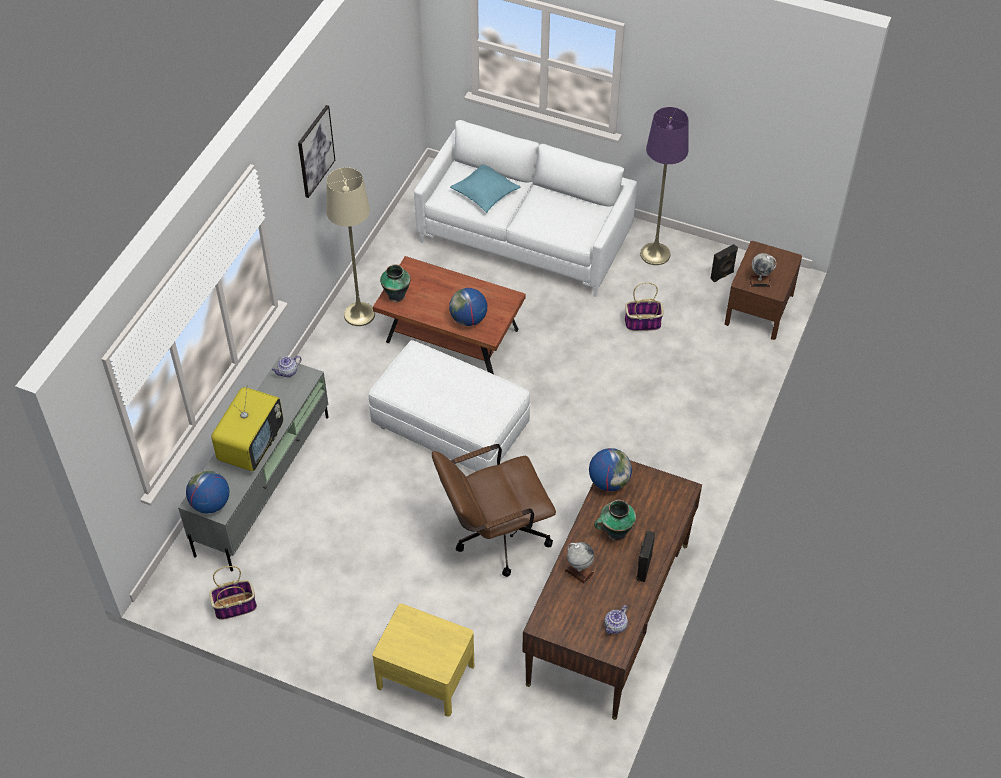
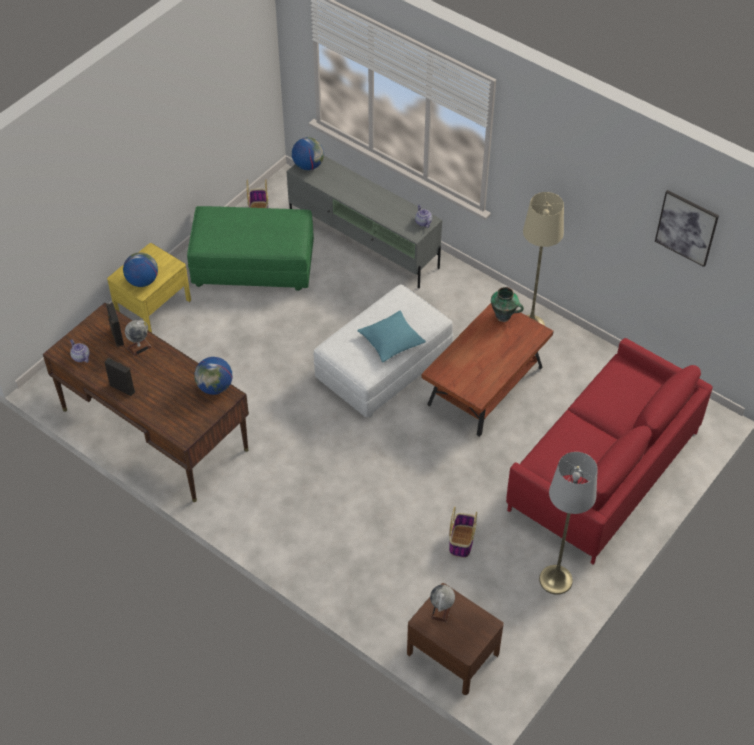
camera: 105 degrees right, 0 degrees up
(251, 446) = (354, 193): television -> none
(315, 151) = (574, 177): picture -> picture (686, 227)
(326, 588) = (253, 263): none -> green ottoman
(468, 319) = (460, 360): globe -> globe (142, 281)
(485, 192) = (619, 399): turquoise pillow -> turquoise pillow (391, 341)
(493, 537) = (257, 371): brown office chair -> none
(525, 238) = (603, 471): white sofa -> red sofa
(615, 533) = (164, 378): vase -> none
(655, 254) = (555, 579): purple floor lamp -> grey floor lamp
(722, 275) = (509, 634): black speaker -> black speaker (117, 336)

